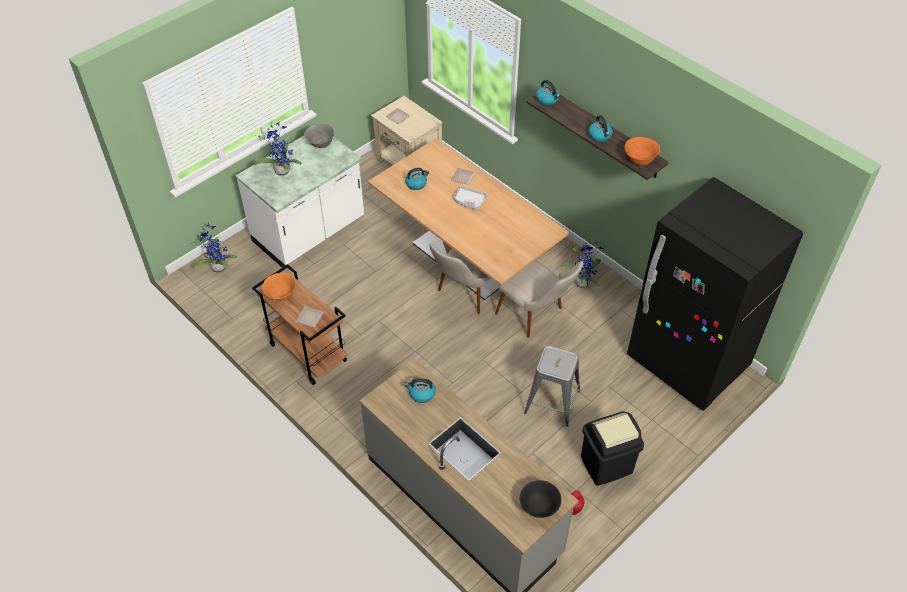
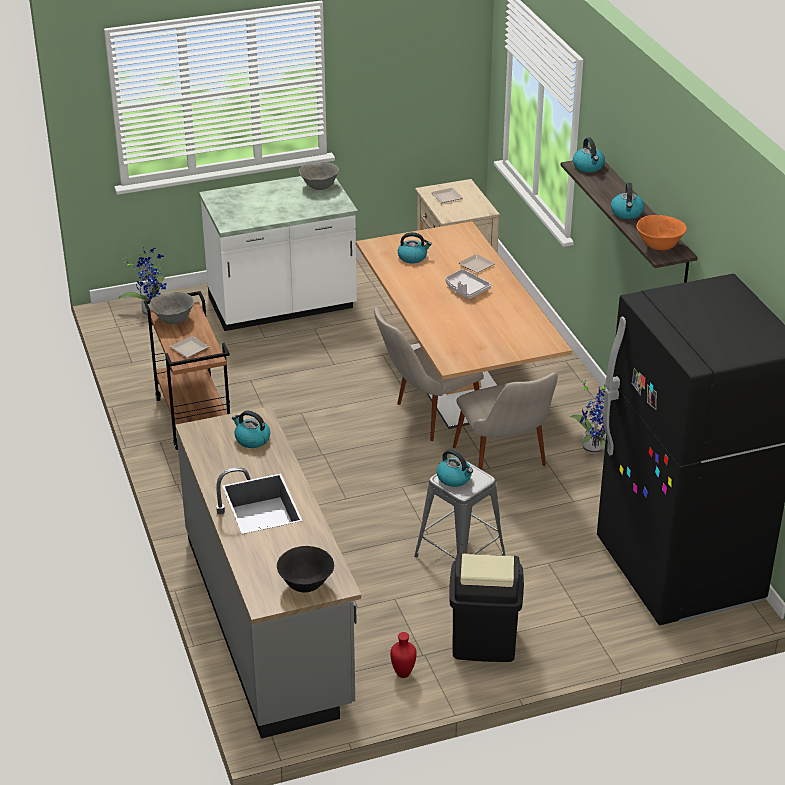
camera: 25 degrees right, 15 degrees down
(281, 295) = (173, 320): orange bowl -> grey bowl
(282, 169) = (255, 199): potted plant -> none
(553, 363) = (454, 478): none -> kettle

